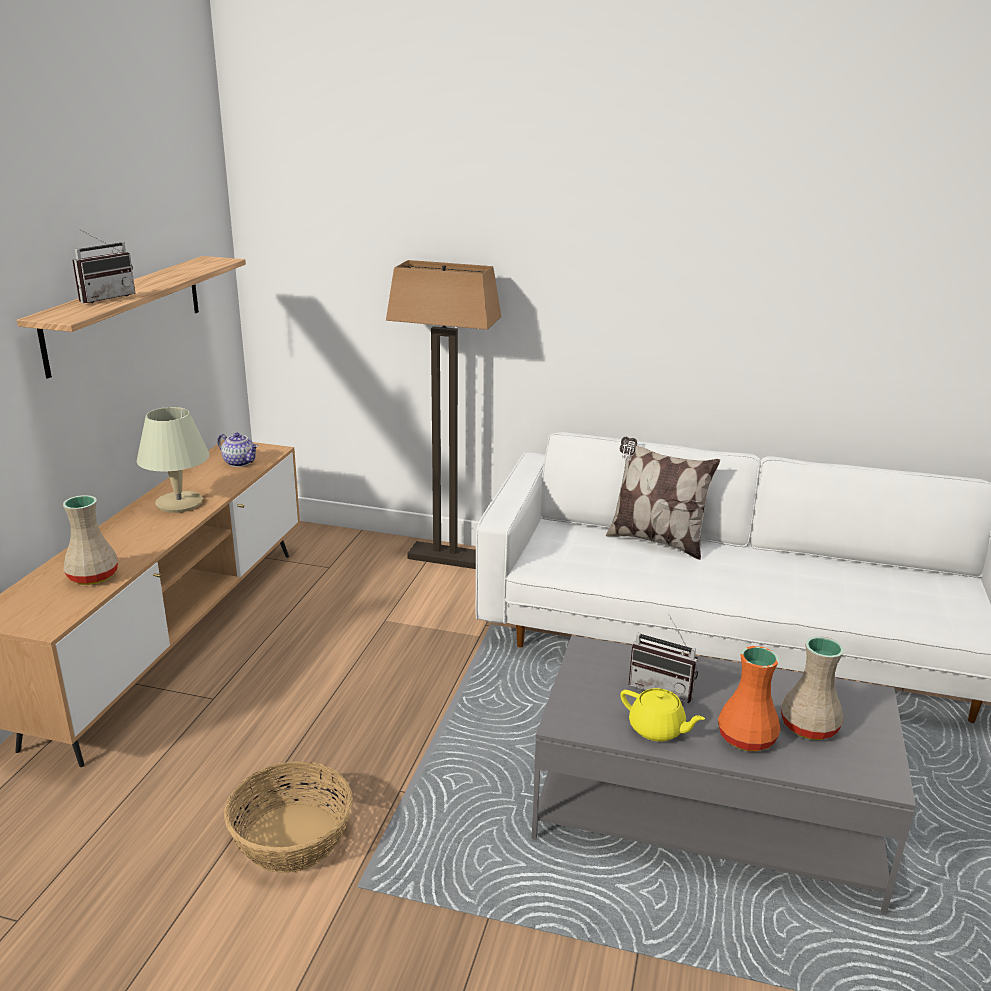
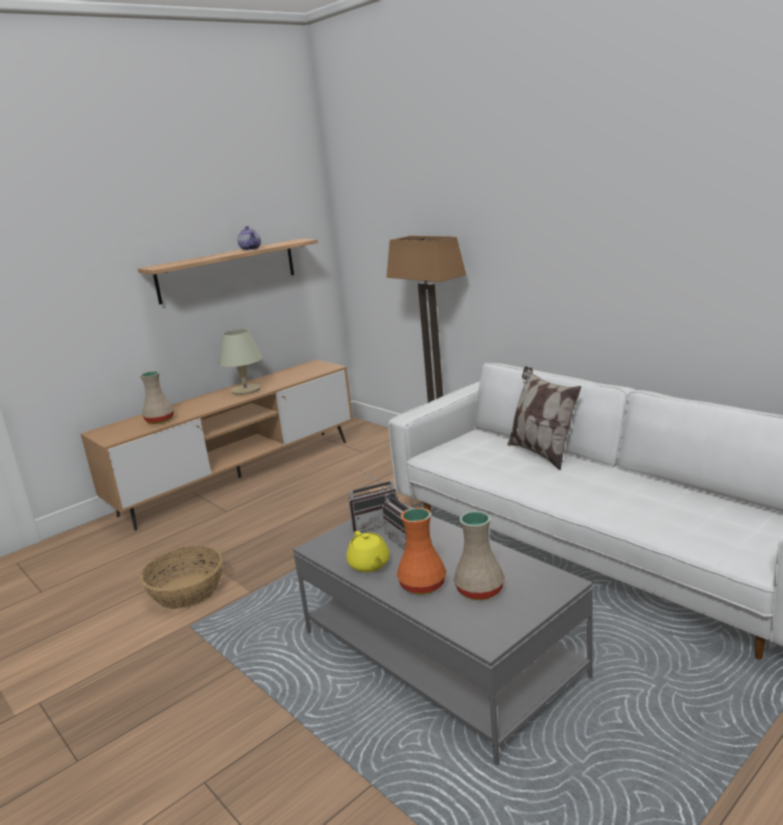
camera: 35 degrees right, 5 degrees down
(104, 297) = (198, 258): radio -> radio (374, 523)
(240, 462) = (305, 372): teapot -> teapot (251, 249)

